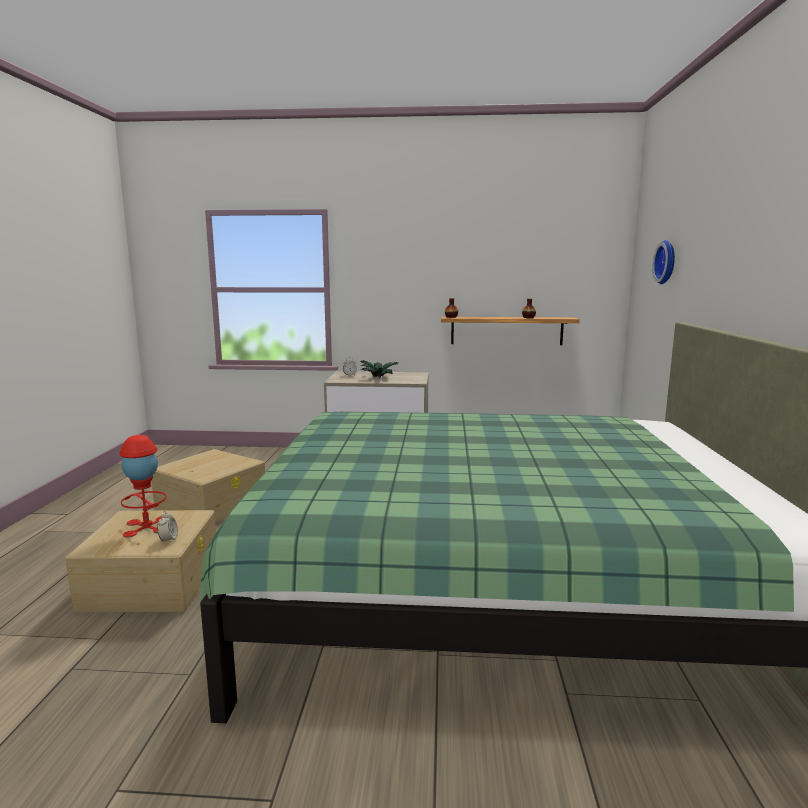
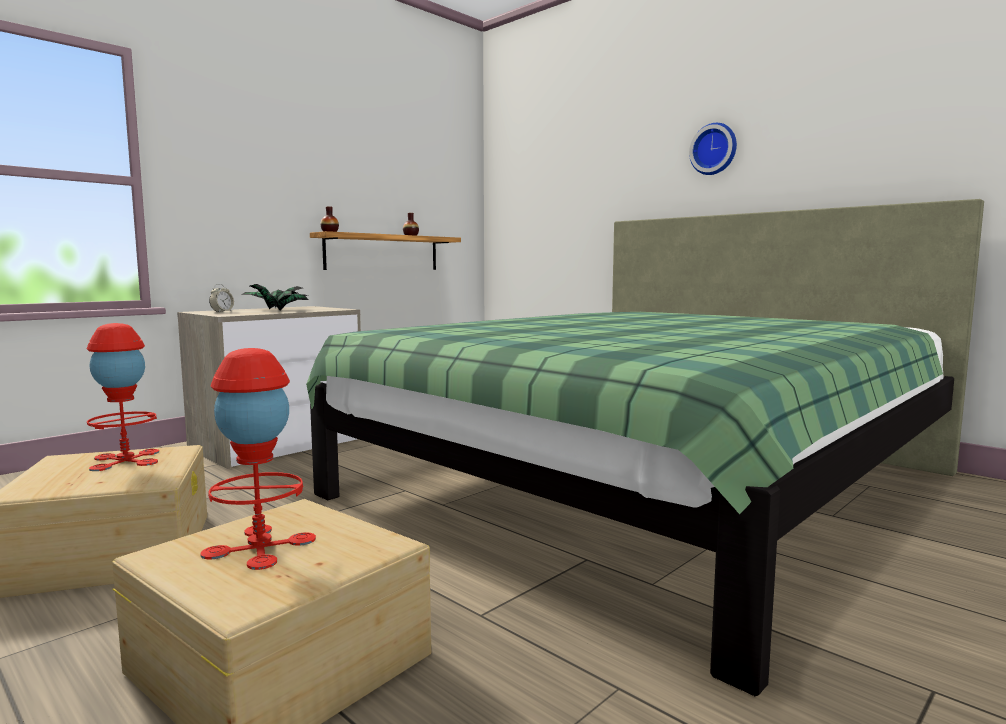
camera: 50 degrees left, 5 degrees down
(168, 540) = (355, 540): alarm clock -> none
(223, 461) = (126, 460): none -> red table lamp
(667, 262) = (562, 173): wall clock -> wall clock (714, 149)

